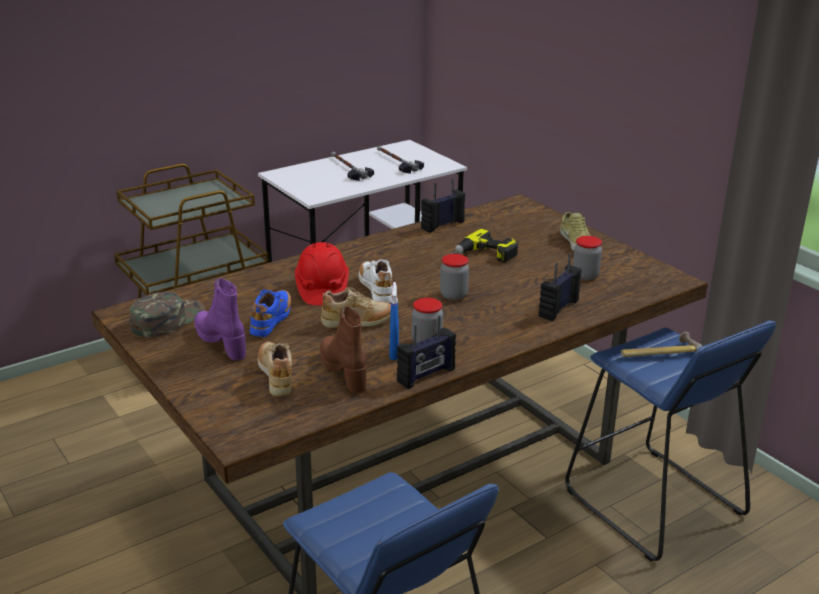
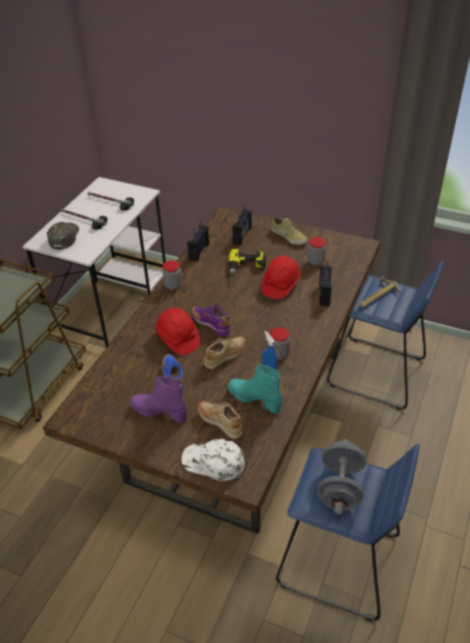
camera: 30 degrees left, 15 degrees up
(167, 320) = (105, 410): green cap -> green cap (63, 237)
(223, 407) = (213, 463): none -> white cap
(344, 371) = (255, 399): brown boot -> turquoise boot
(376, 290) = (211, 324): white shoe -> purple shoe
(376, 522) = (340, 488): none -> grey dumbbell
(426, 375) = (302, 380): radio -> radio (242, 236)
(453, 295) = (259, 309): jar -> jar (173, 285)
(509, 282) = (280, 285): none -> red hard hat

